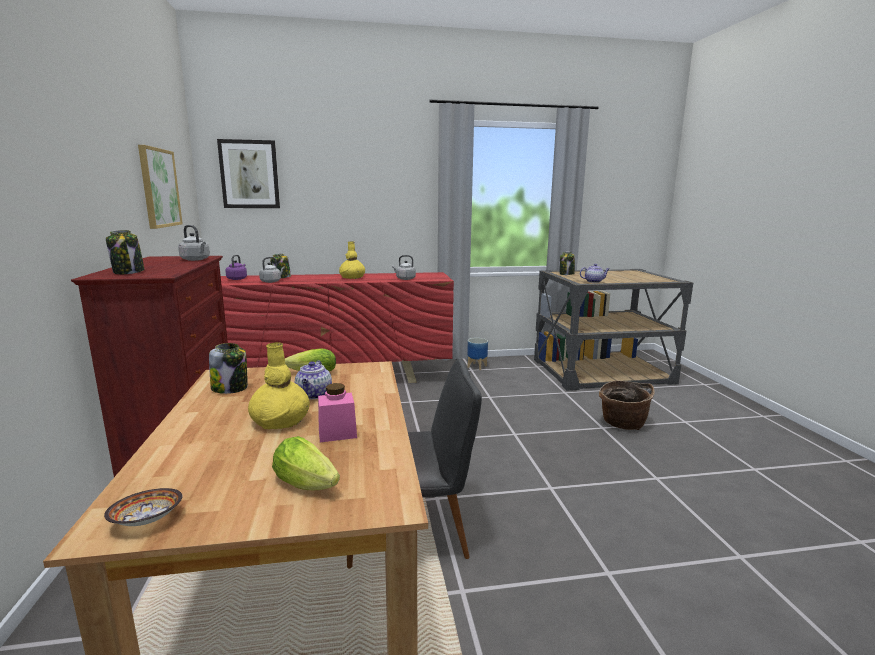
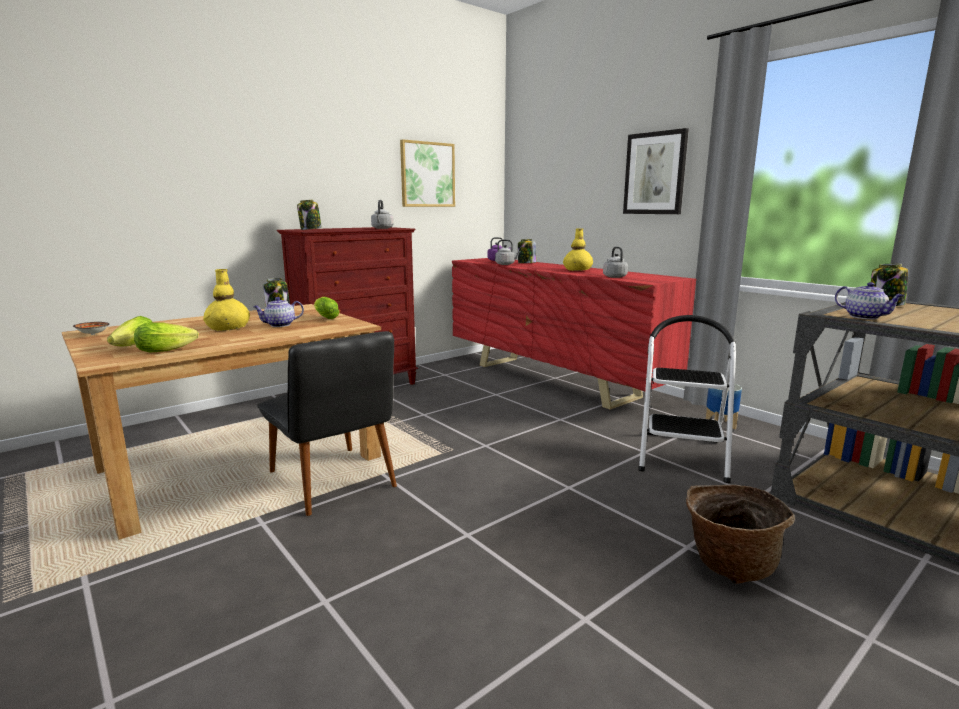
camera: 60 degrees right, 0 degrees up
(249, 174) = (538, 160): picture -> picture (655, 173)
(337, 433) = (211, 339): pink jar -> none
(367, 459) = (169, 350): none -> lettuce
(503, 389) = (681, 454): none -> step ladder

